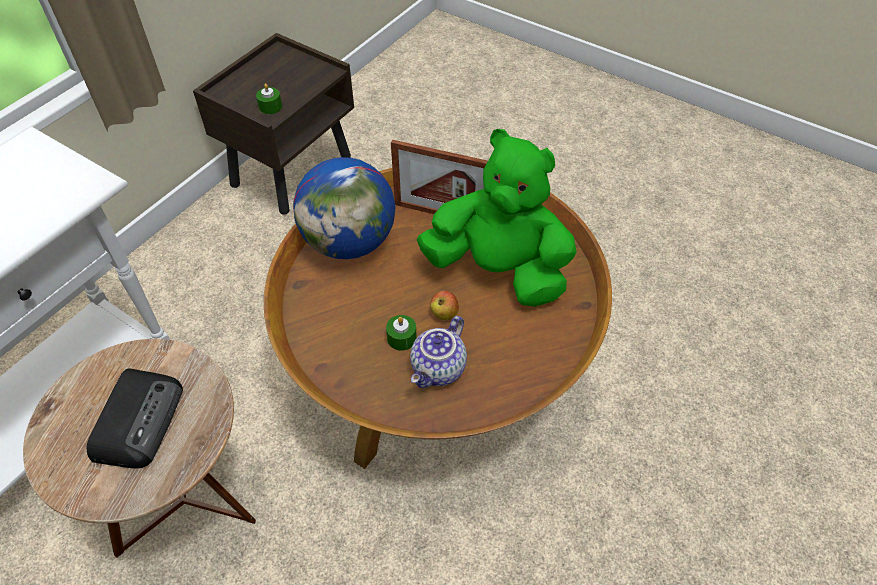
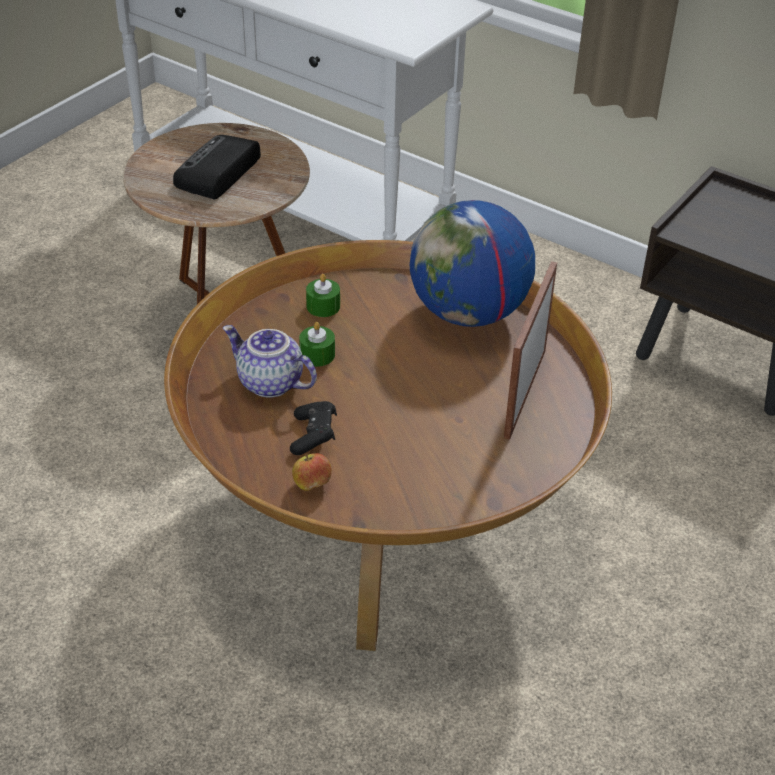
camera: 90 degrees right, 10 degrees down
(139, 420) = (217, 174): radio -> radio turned 105 degrees clockwise
(270, 107) = (702, 230): green candle -> green candle (323, 306)
(444, 313) = (351, 390): apple -> apple (312, 484)
(498, 270) = (422, 442): green plush toy -> none
(499, 335) = (314, 436): none -> black game controller

